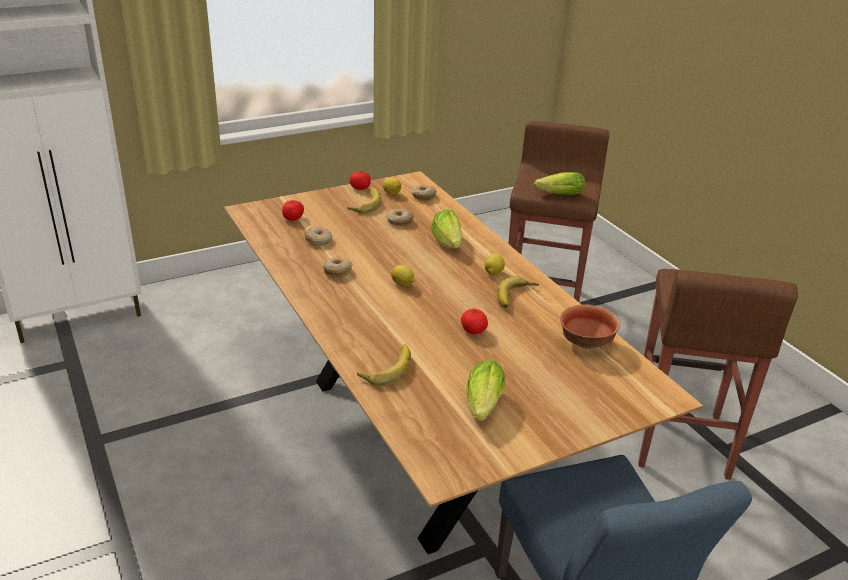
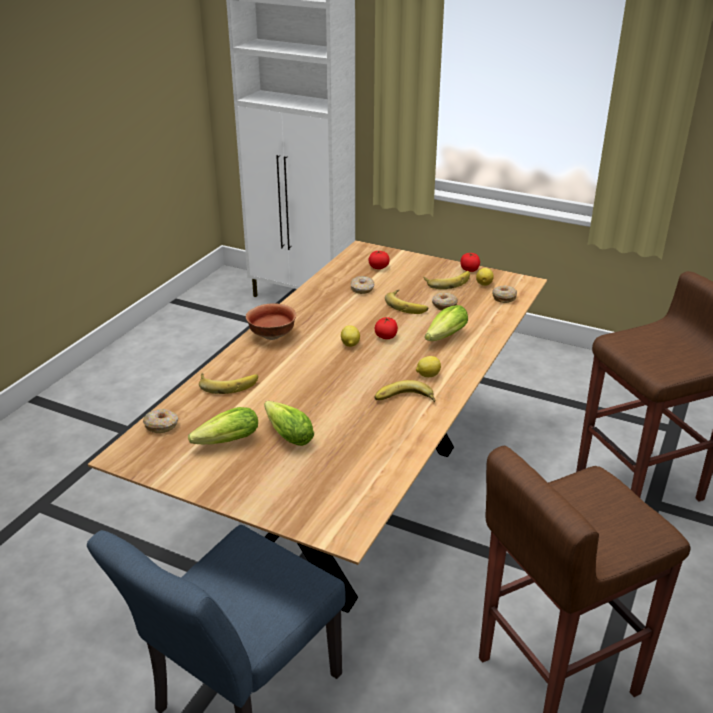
camera: 55 degrees right, 0 degrees up
(337, 271) = (330, 313): donut -> donut (161, 425)
(376, 234) = (407, 305): none -> banana
(473, 331) = (324, 399): tomato -> tomato (386, 336)
(557, 195) = (642, 357): lettuce -> lettuce (286, 434)
(586, 344) = (377, 461): bowl -> bowl (271, 336)

